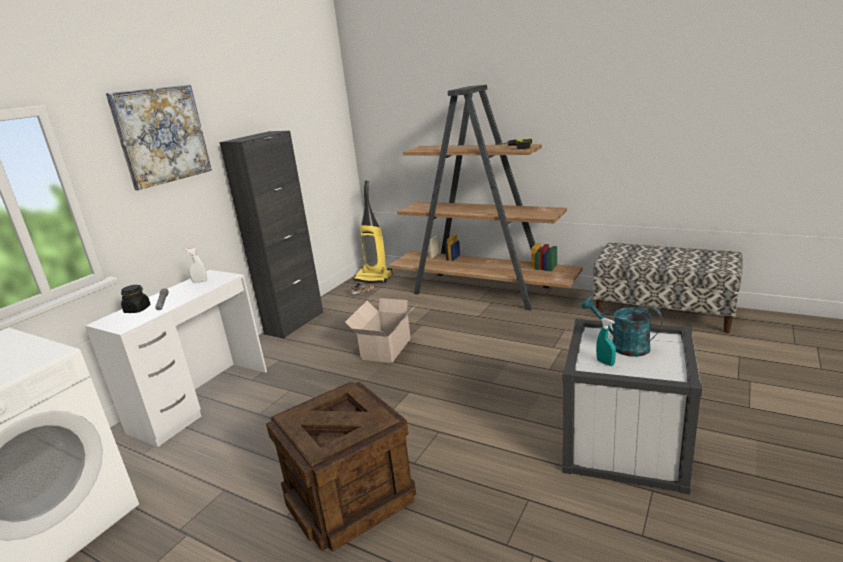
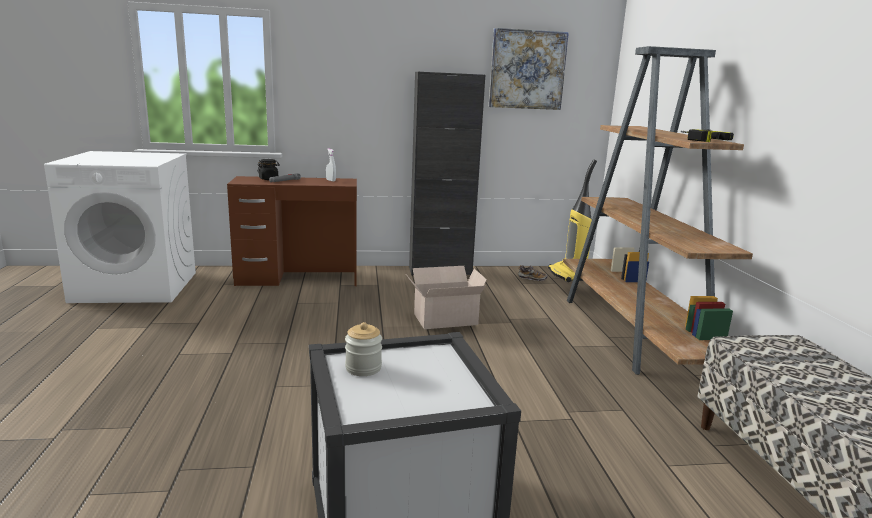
camera: 50 degrees right, 5 degrees down
(162, 135) = (360, 53): picture -> picture (527, 70)
(201, 400) = (298, 278): white desk -> brown desk
(348, 498) = (211, 371): crate -> none
(605, 363) = (363, 368): turquoise spray bottle -> jar
(622, 346) = (418, 373): turquoise watering can -> none

